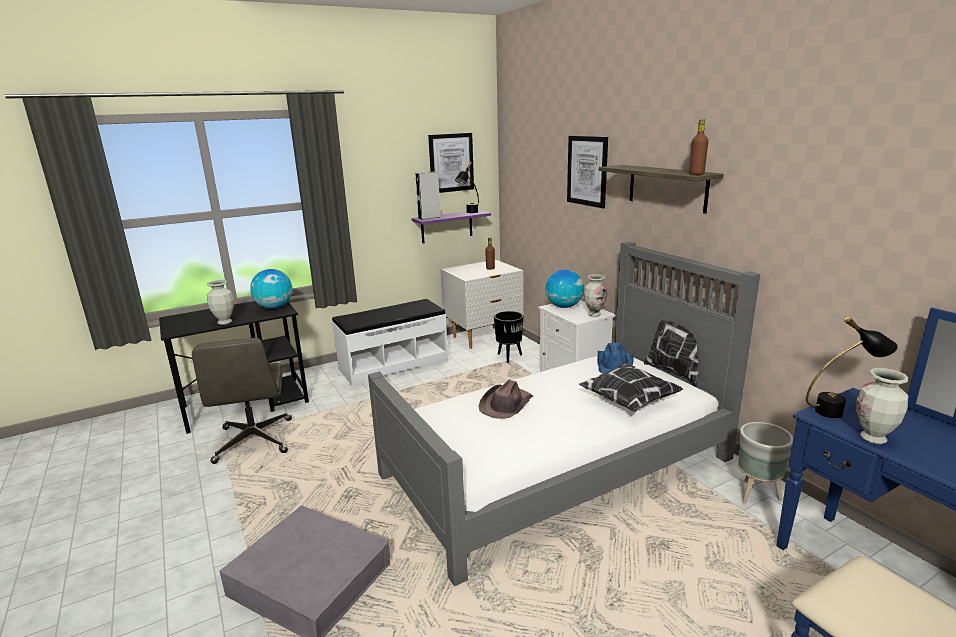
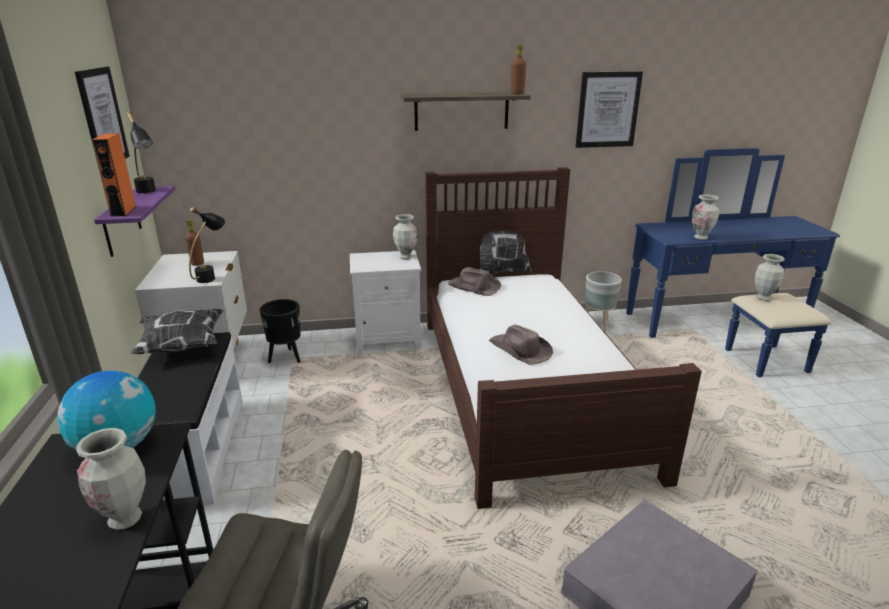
camera: 70 degrees left, 5 degrees up
(429, 217) = (123, 211): grey speaker -> orange speaker
(558, 466) = (524, 388): grey bed -> brown bed
(564, 306) = (367, 262): globe -> none
(587, 171) = (343, 106): picture -> picture (607, 110)
(615, 363) = (474, 286): blue hat -> brown hat
(628, 401) = (546, 300): pillow -> pillow (181, 346)
(840, 411) = (667, 234): black table lamp -> black table lamp (211, 276)
(883, 582) = (763, 298): none -> vase

